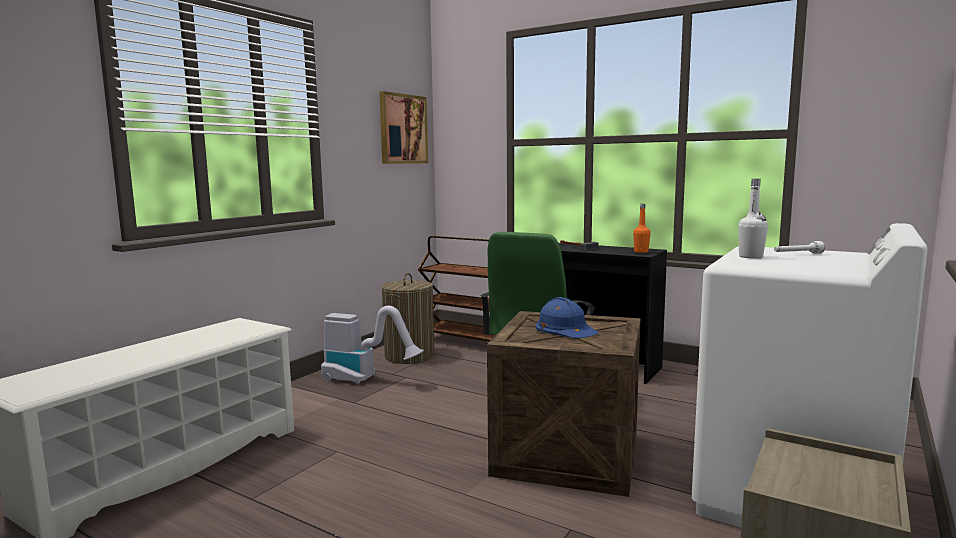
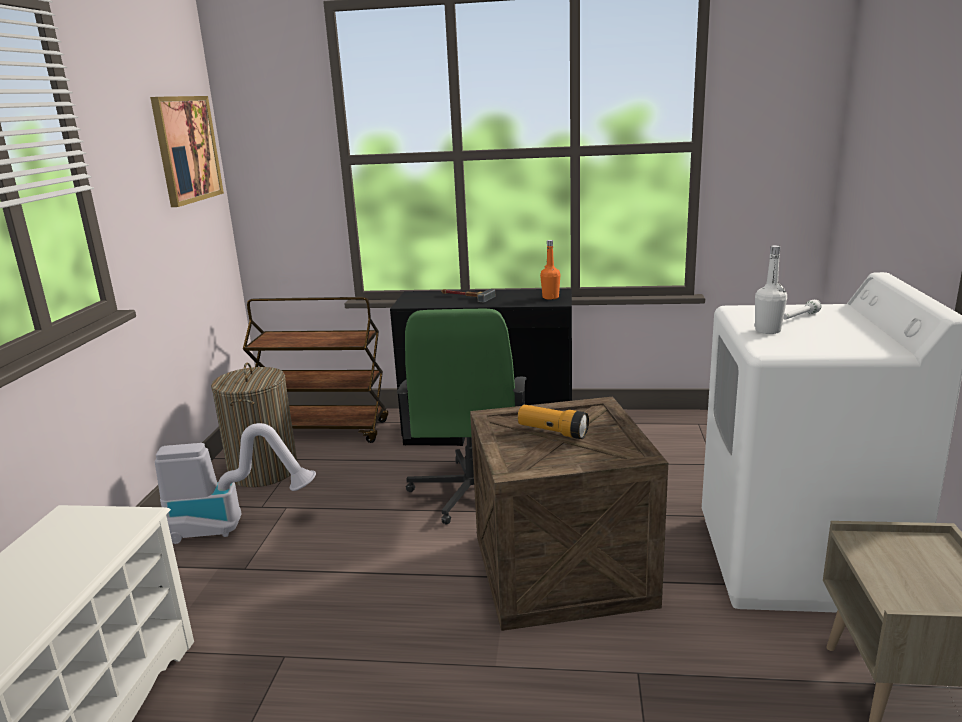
camera: 25 degrees left, 10 degrees up
(565, 328) = (552, 432): blue hard hat -> flashlight

